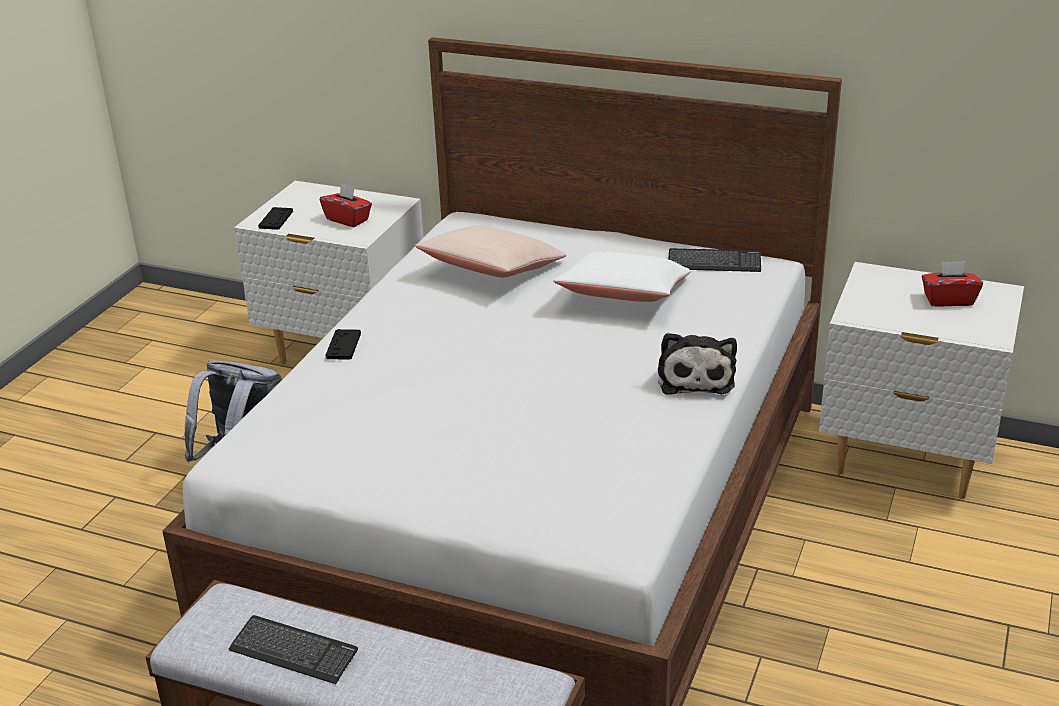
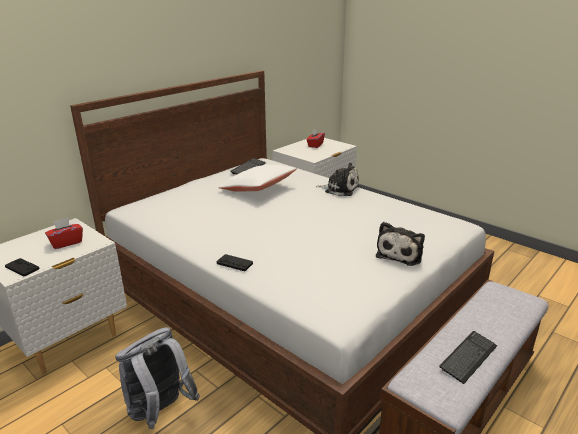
camera: 70 degrees left, 5 degrees down
(450, 486) = (400, 254): none -> plush toy
(492, 271) = (196, 211): beige pillow -> none

